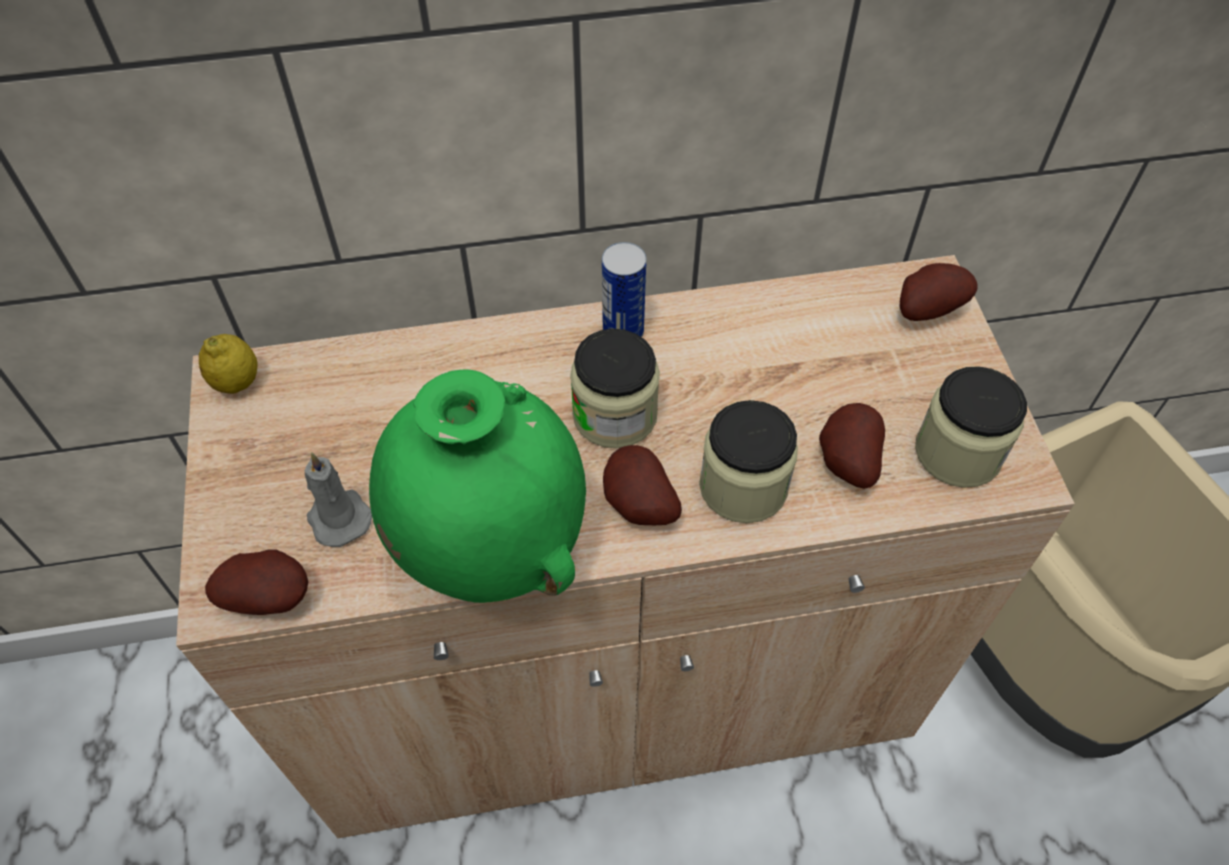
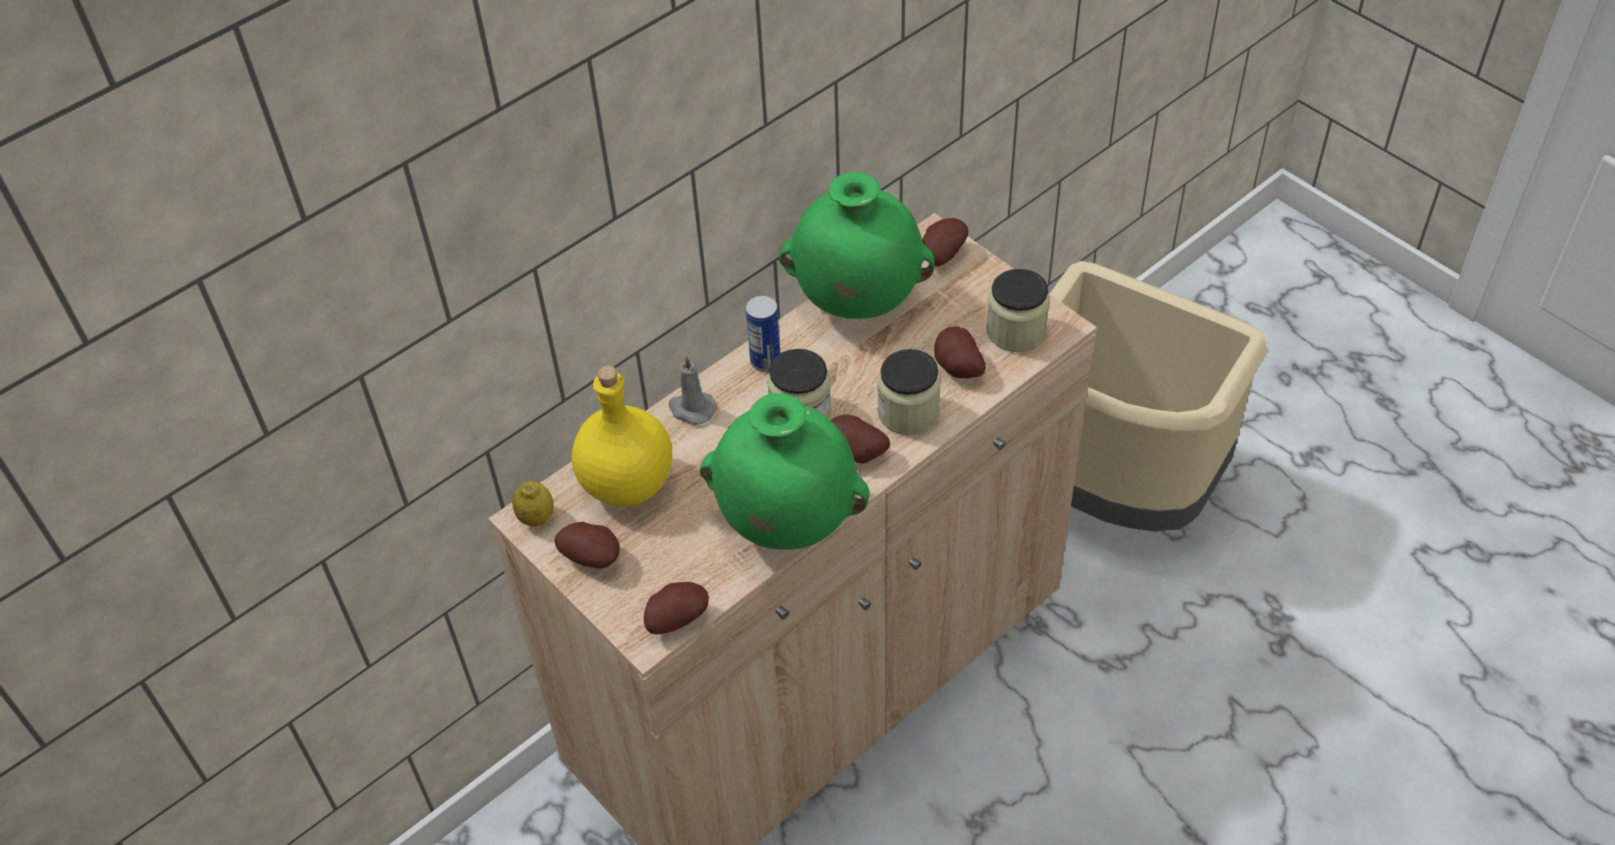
camera: 30 degrees left, 5 degrees down
(251, 463) = (593, 557): none -> potato
(338, 516) = (678, 556): grey candle -> grey candle (691, 409)
(362, 396) = (629, 483): none -> yellow bottle
(781, 315) = (856, 302): none -> green vase

